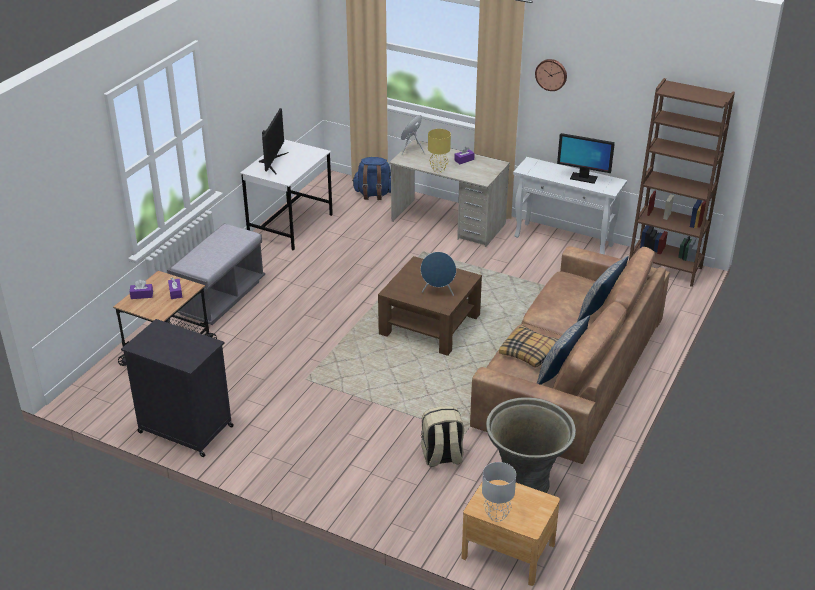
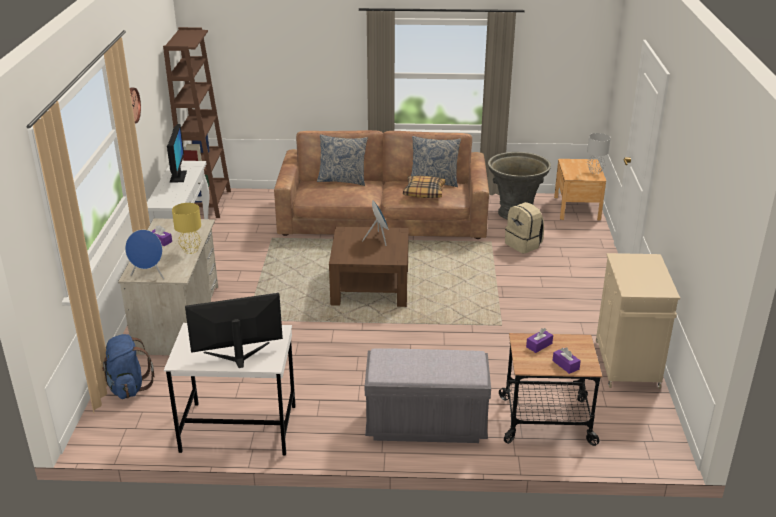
camera: 115 degrees left, 5 degrees down
(184, 429) = (627, 365): black cabinet -> beige cabinet

